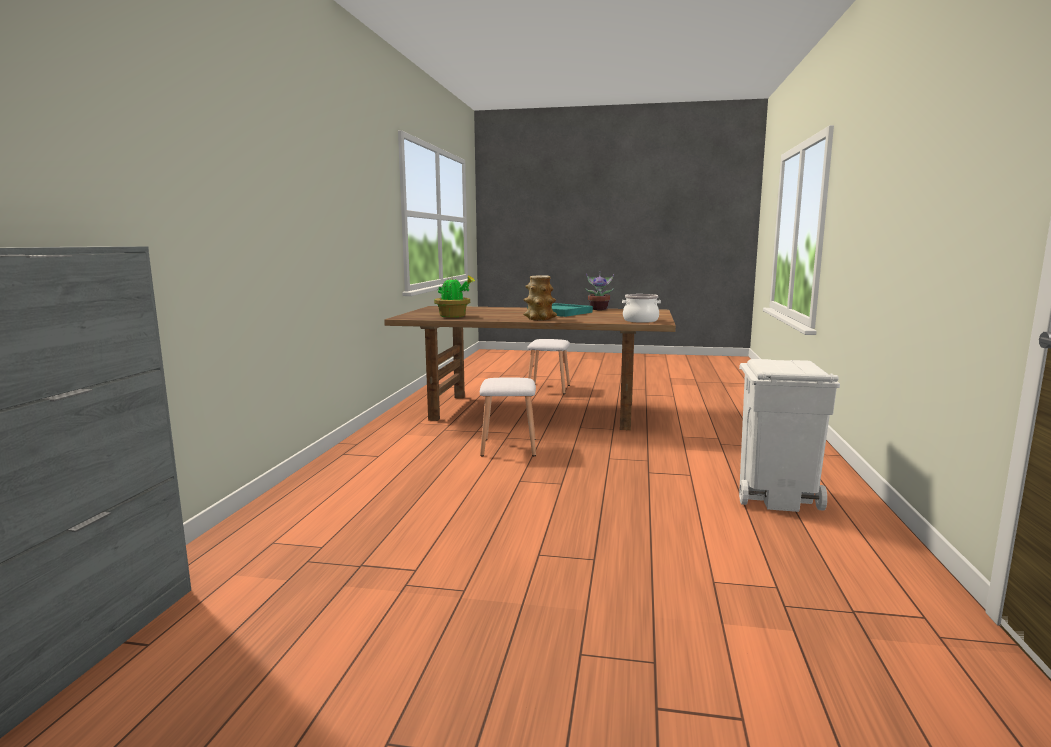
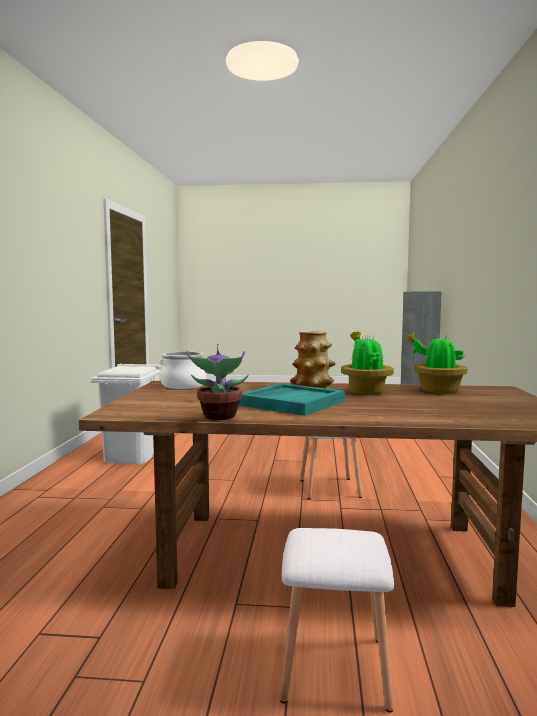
camera: 175 degrees right, 5 degrees down
(505, 316) = (365, 392): none -> potted plant

